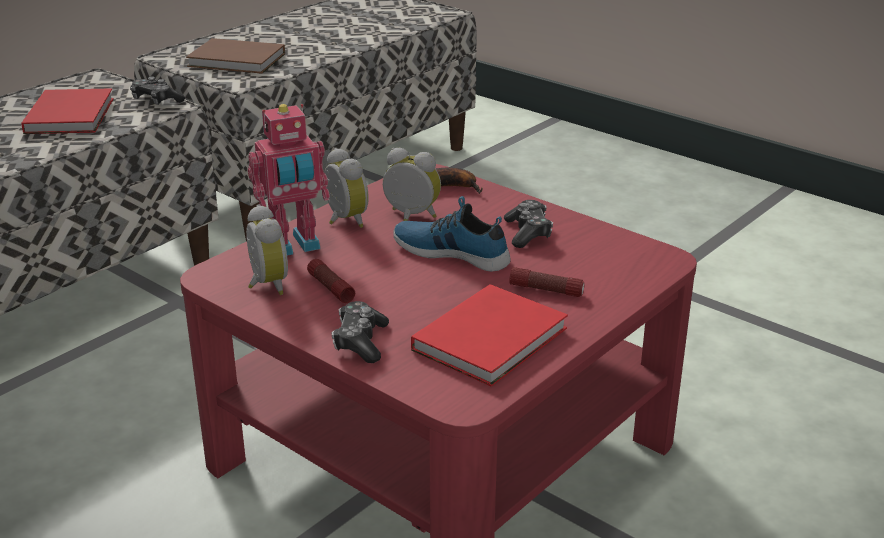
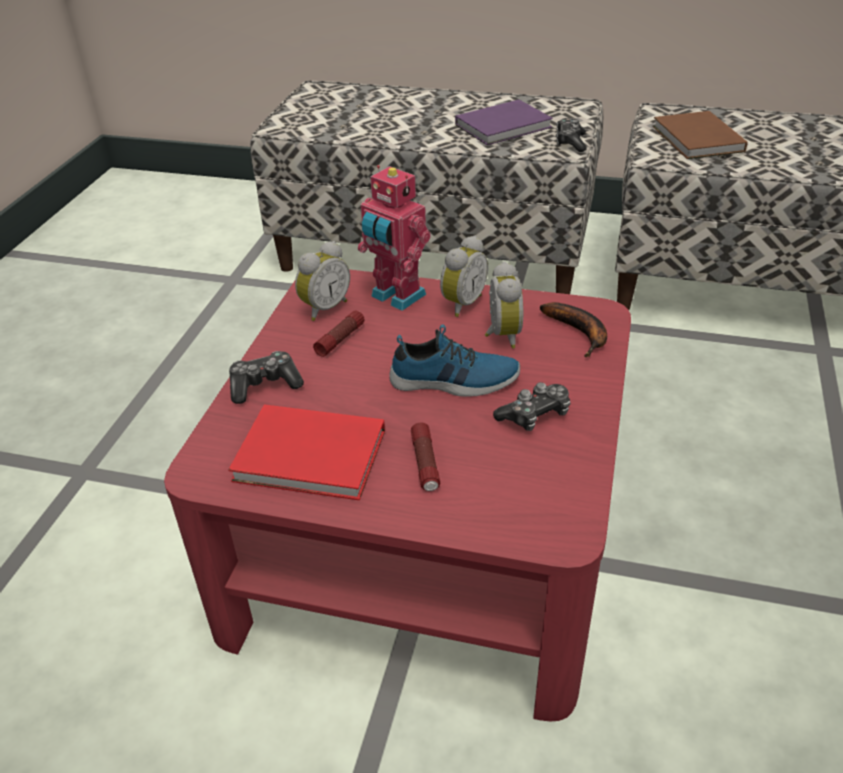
camera: 65 degrees right, 10 degrees up
(72, 115) = (506, 126): red book -> purple book
(452, 252) = (454, 381): shoe -> shoe turned 90 degrees clockwise

